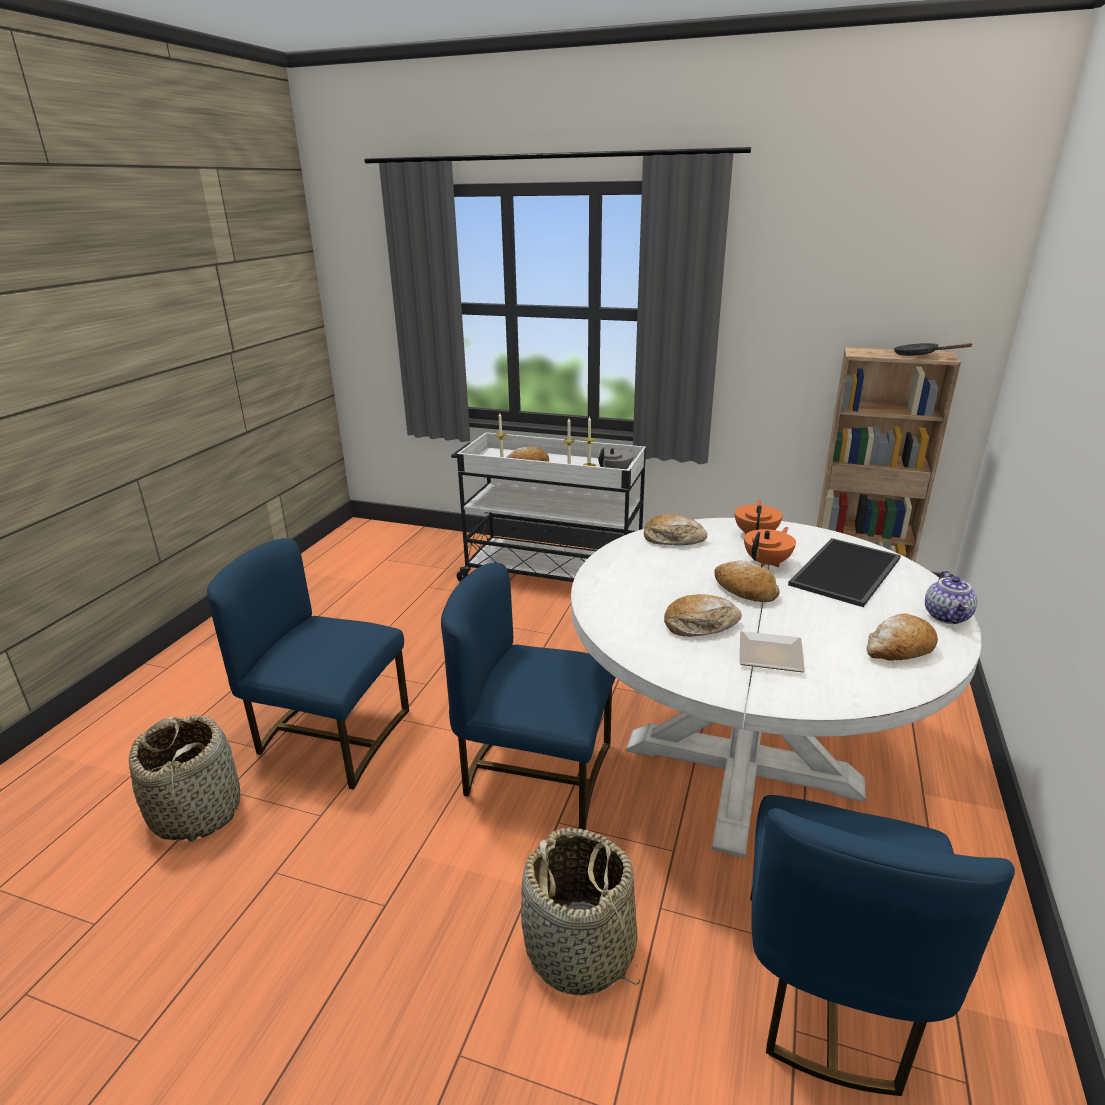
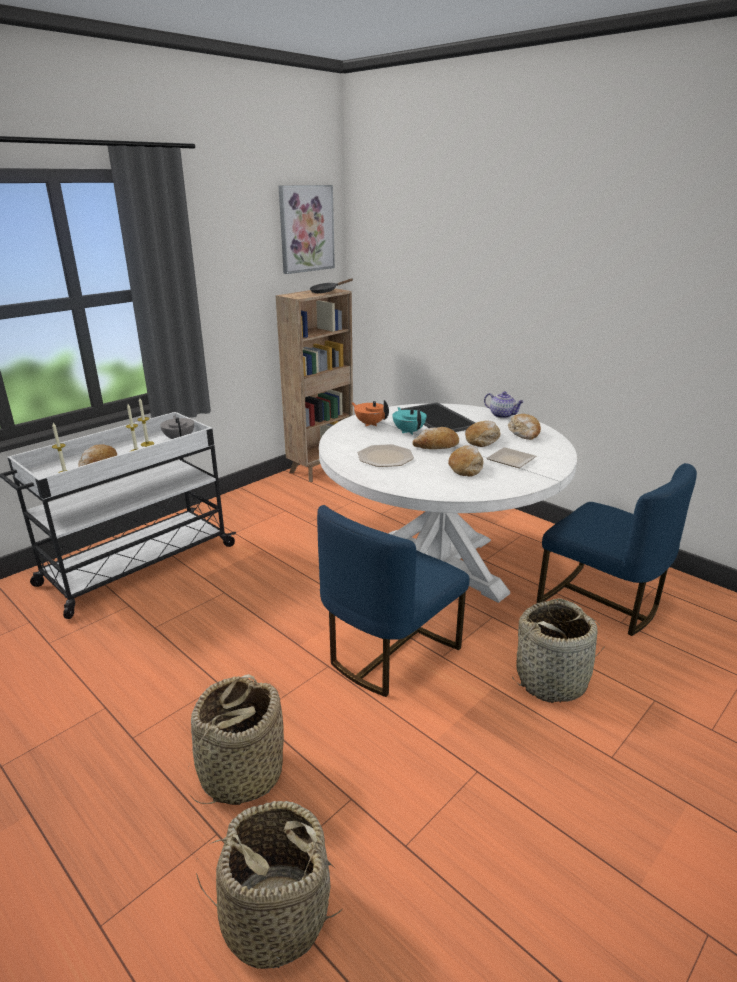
camera: 65 degrees left, 0 degrees up
(330, 737) = (241, 773): blue chair -> basket
(665, 567) = (385, 457): none -> plate
(673, 539) = (347, 445): bread -> bread (483, 440)
(767, 563) = (409, 431): orange teapot -> turquoise teapot
(938, 261) = (306, 229): none -> picture

